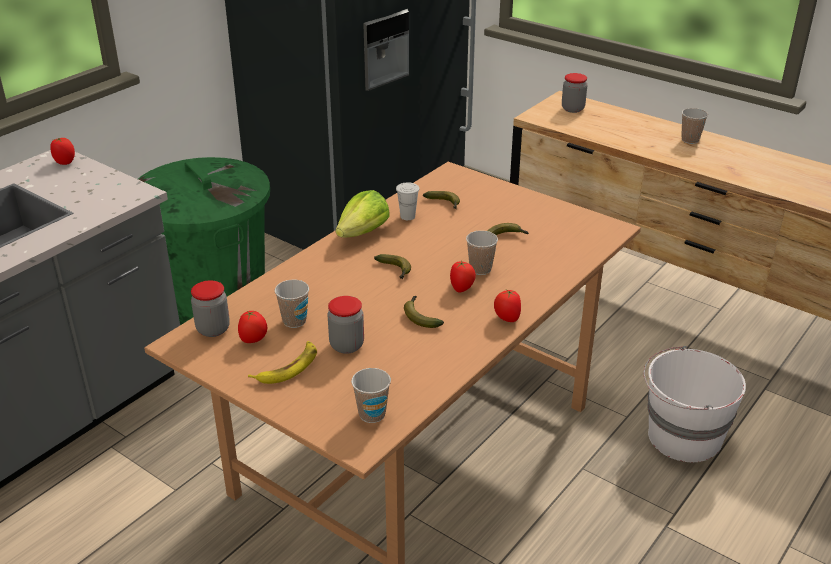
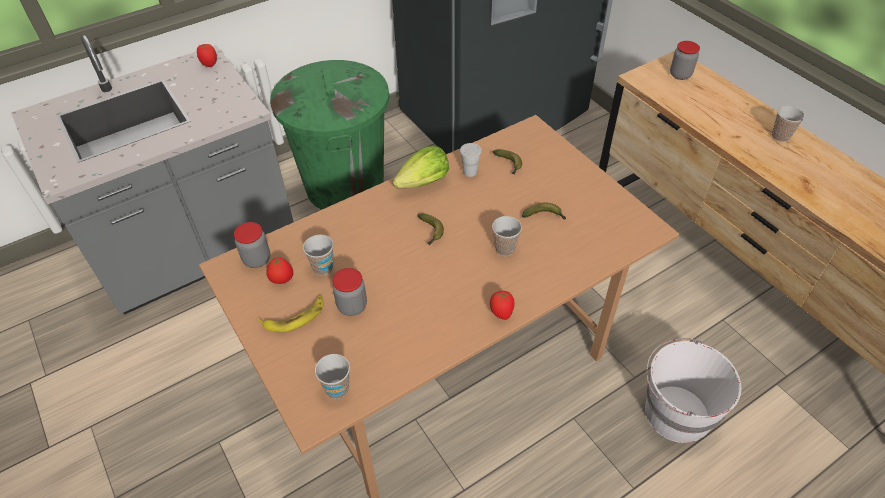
camera: 20 degrees right, 15 degrees up
(420, 316) = (427, 290): banana -> none
(462, 289) = (478, 268): tomato -> none

